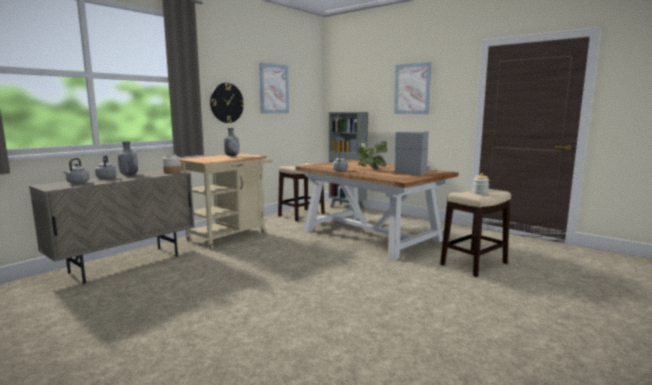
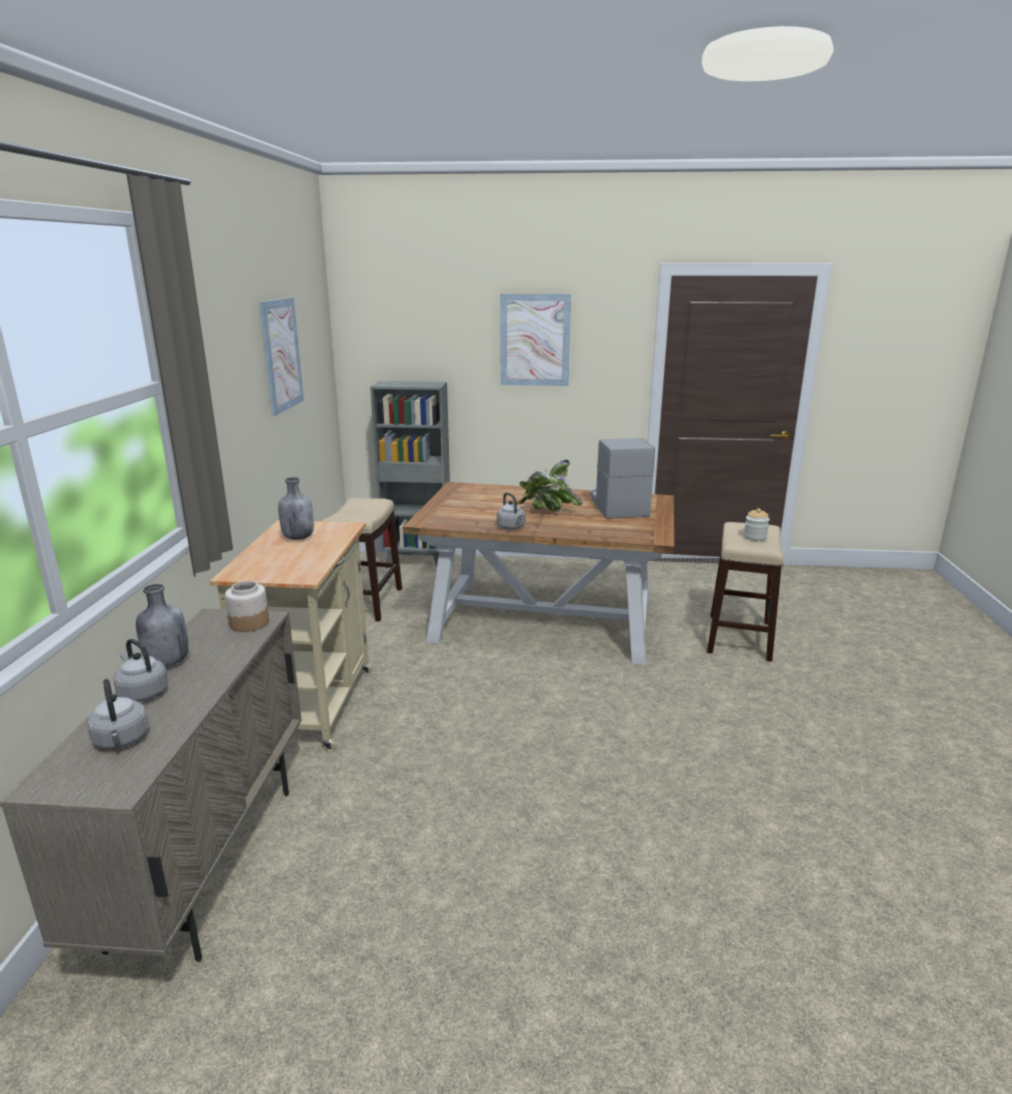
camera: 35 degrees left, 10 degrees up
(226, 103) = (230, 411): wall clock -> none

